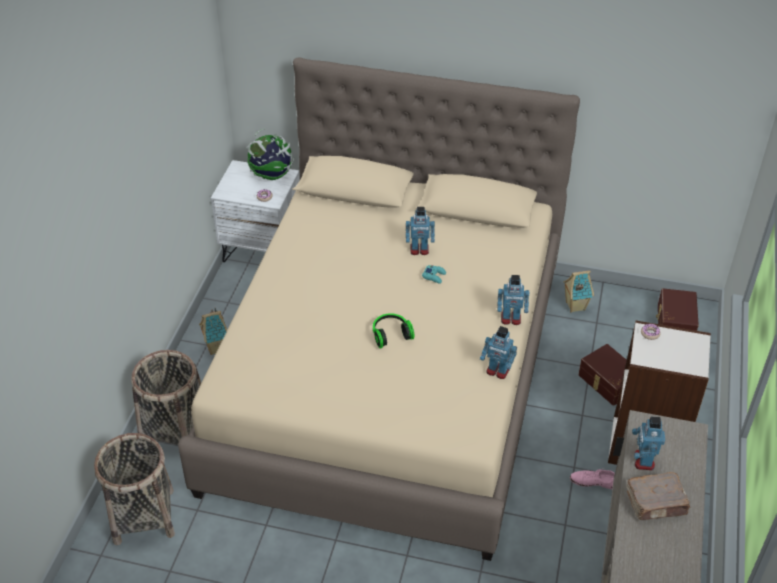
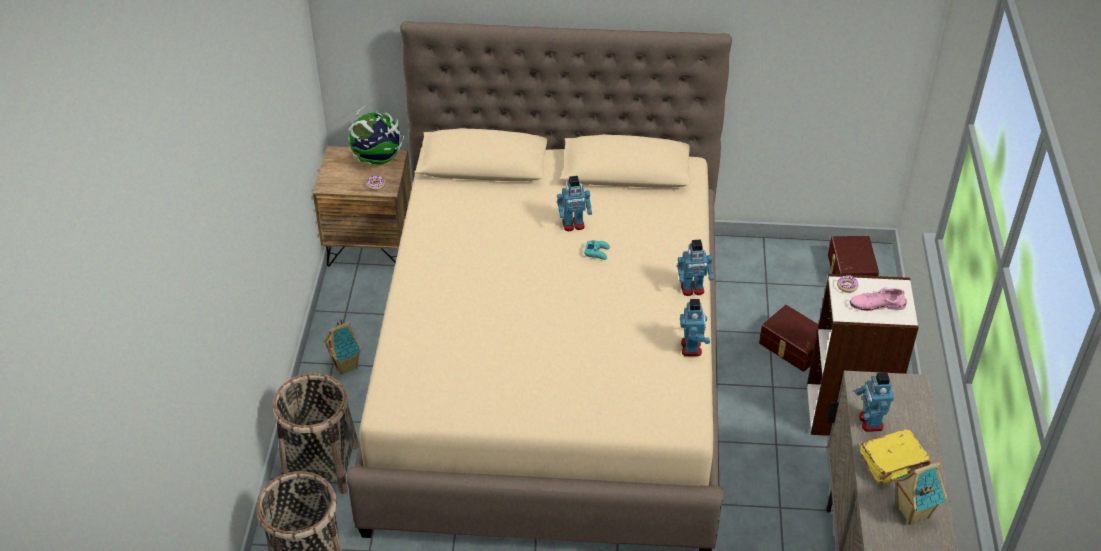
camera: 10 degrees left, 0 degrees up
(263, 248) = (370, 245): white nightstand -> brown nightstand
(390, 334) = (565, 323): headphones -> none
(497, 371) = (692, 348): toy robot -> toy robot turned 105 degrees counterclockwise
(574, 306) = (738, 267): toy house -> toy house (911, 512)
(594, 482) = (800, 457): pink shoe -> pink shoe (877, 304)
(656, 503) = (893, 464): brown book -> yellow book

